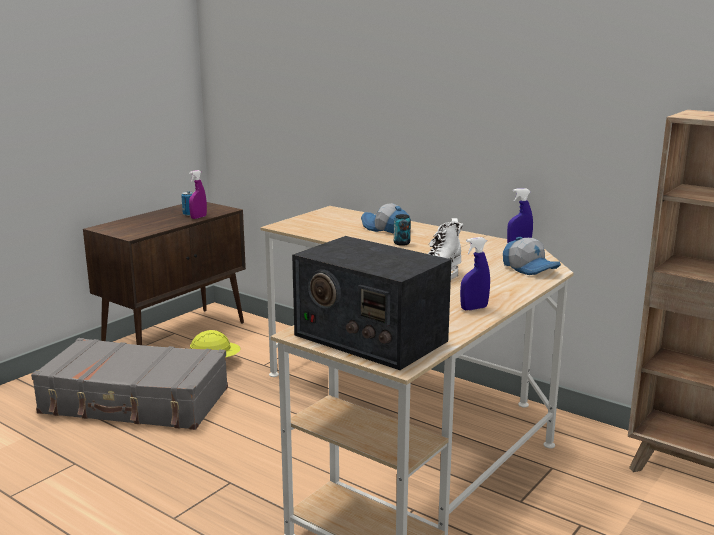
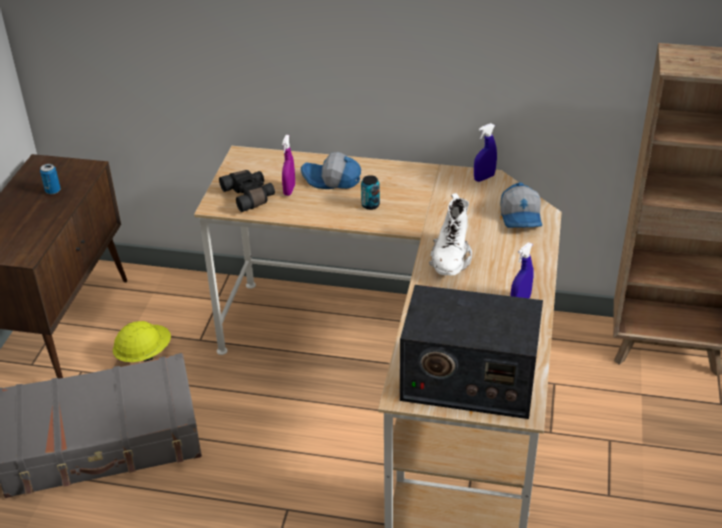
camera: 25 degrees left, 20 degrees up
(198, 217) = (71, 194): purple spray bottle -> purple spray bottle (289, 190)
(312, 226) = (250, 196): none -> black binoculars
(530, 268) = (521, 217): cap -> cap turned 60 degrees clockwise

